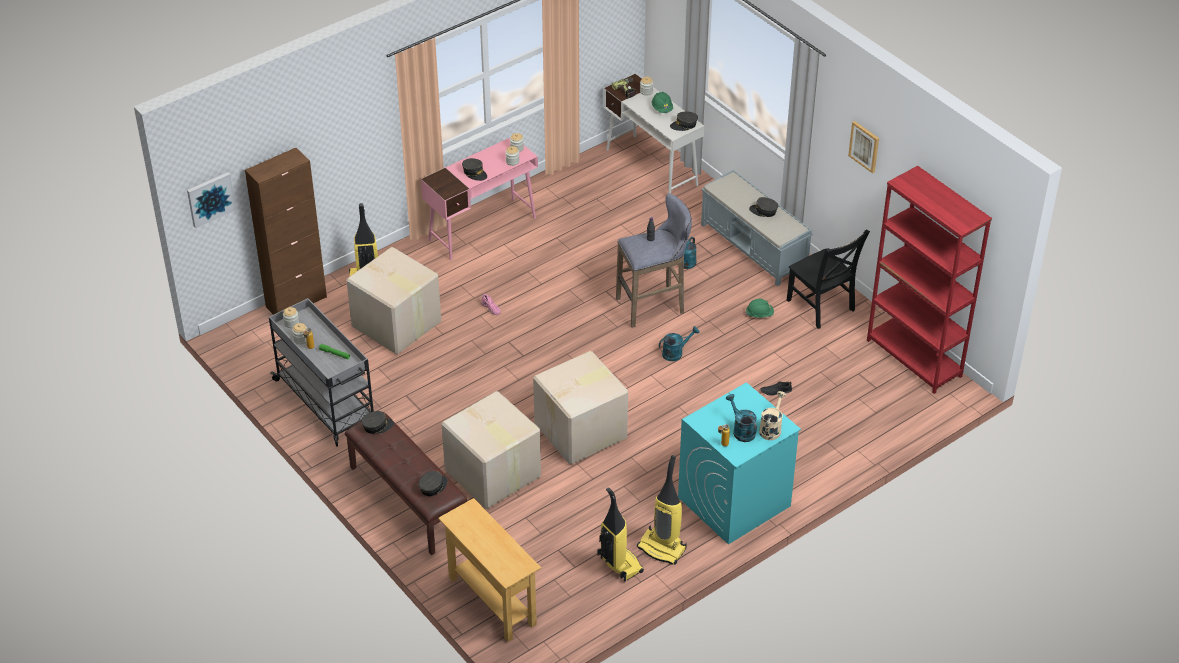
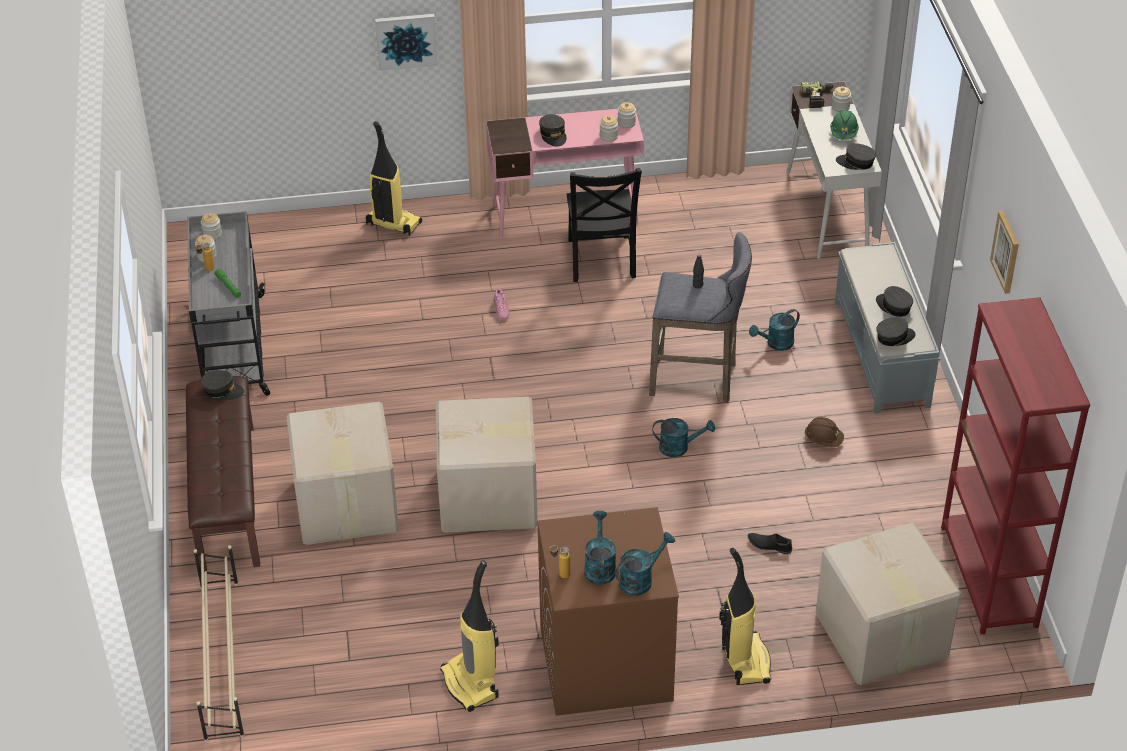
camera: 30 degrees right, 0 degrees up
(210, 199) = (182, 53): picture -> picture (406, 40)
(296, 302) = (293, 223): brown cabinet -> none
(396, 325) = (379, 289): cardboard box -> cardboard box (880, 637)
(433, 486) = (223, 487): grey cap -> grey cap (894, 337)
(492, 601) = (222, 659): beige console table -> beige shoe rack
(619, 564) = (403, 680): vacuum cleaner -> vacuum cleaner (745, 660)
(734, 502) = (604, 665): turquoise washing machine -> brown washing machine
(759, 314) = (823, 440): green hard hat -> brown hard hat
(771, 428) = (640, 579): beige watering can -> turquoise watering can
(822, 307) = (913, 462): black chair -> black chair (601, 261)

